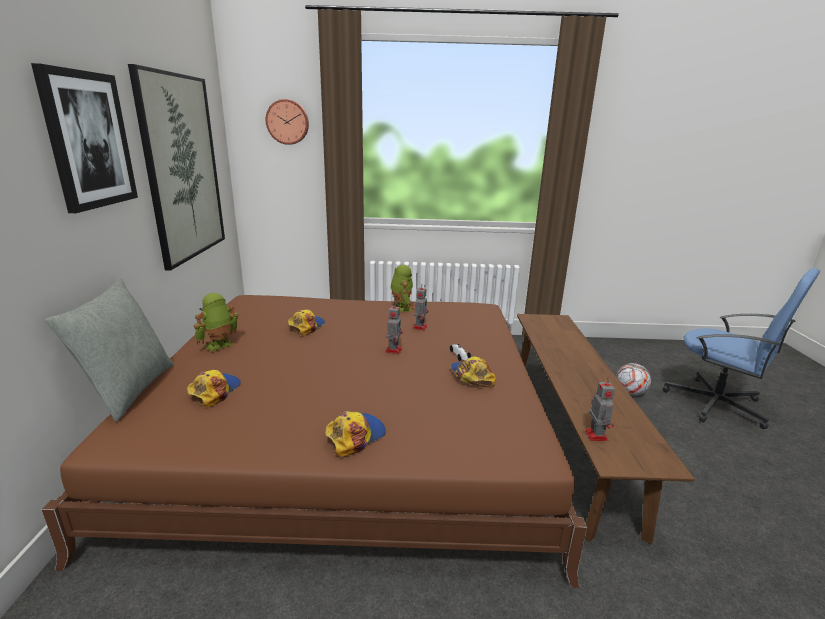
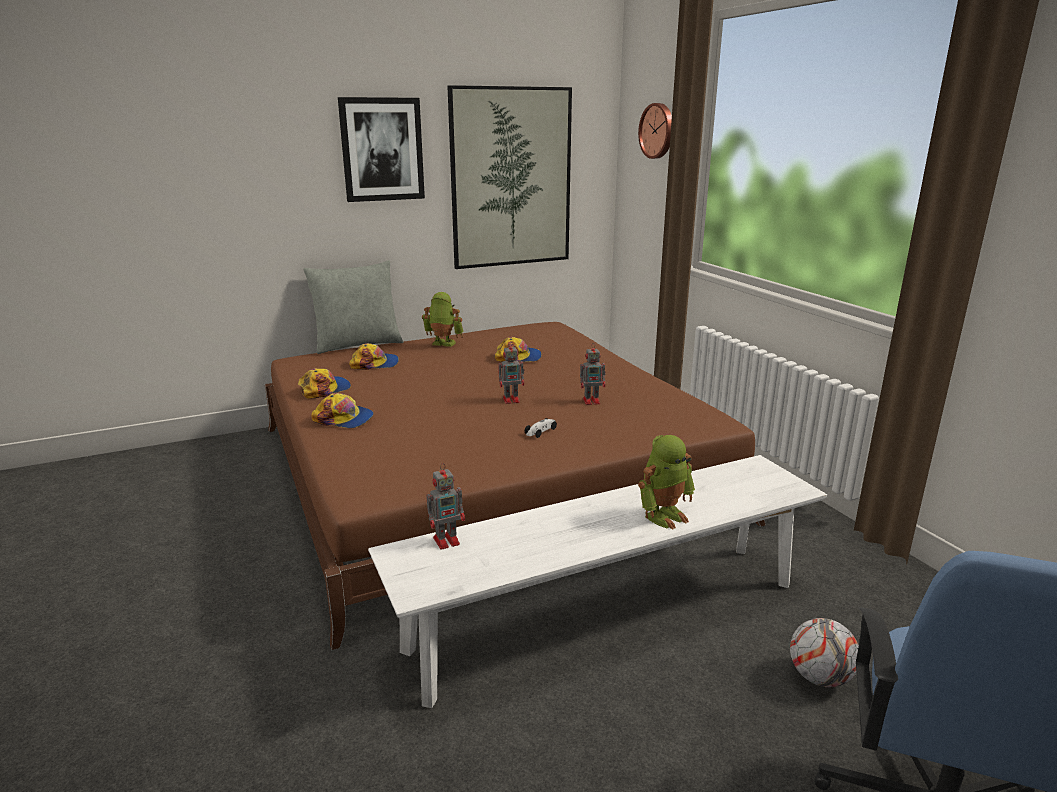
camera: 65 degrees right, 0 degrees up
(401, 308) = (634, 382): toy robot -> toy robot (664, 515)
(471, 376) = (494, 445): cap -> cap (324, 389)
(567, 434) = (608, 615): brown bench -> white bench

